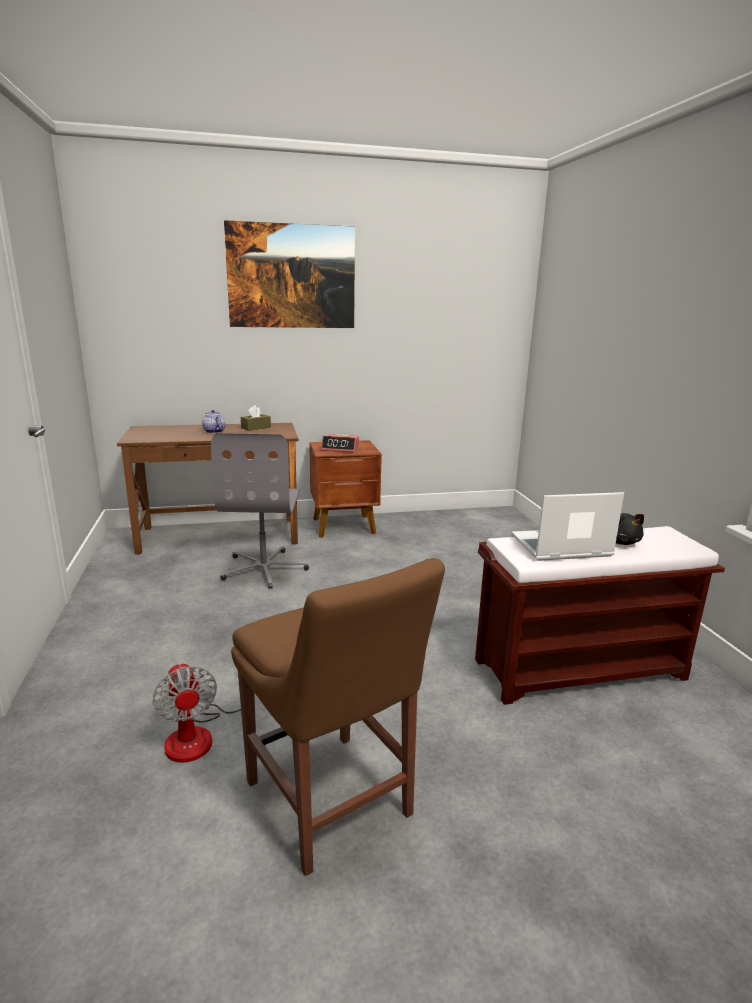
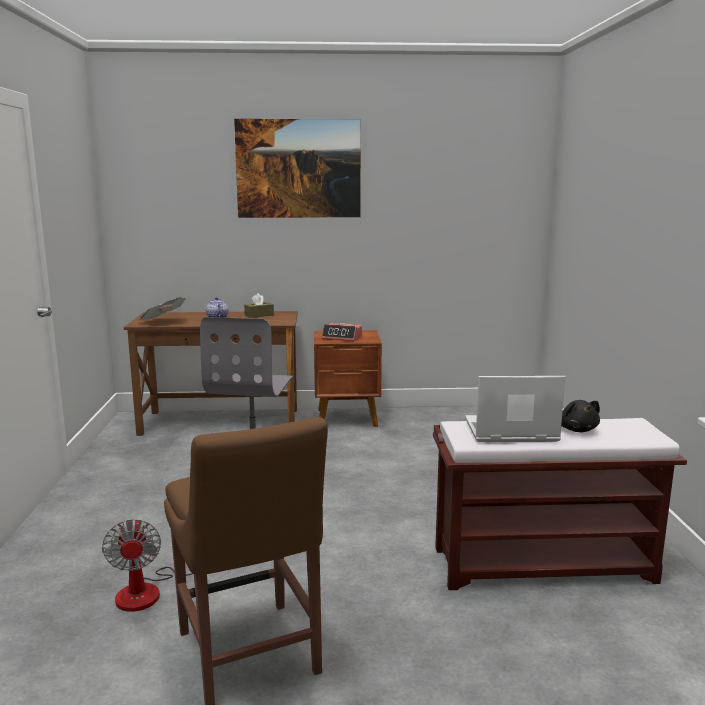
camera: 10 degrees right, 5 degrees down
(157, 436) = (162, 322): none -> newspaper

